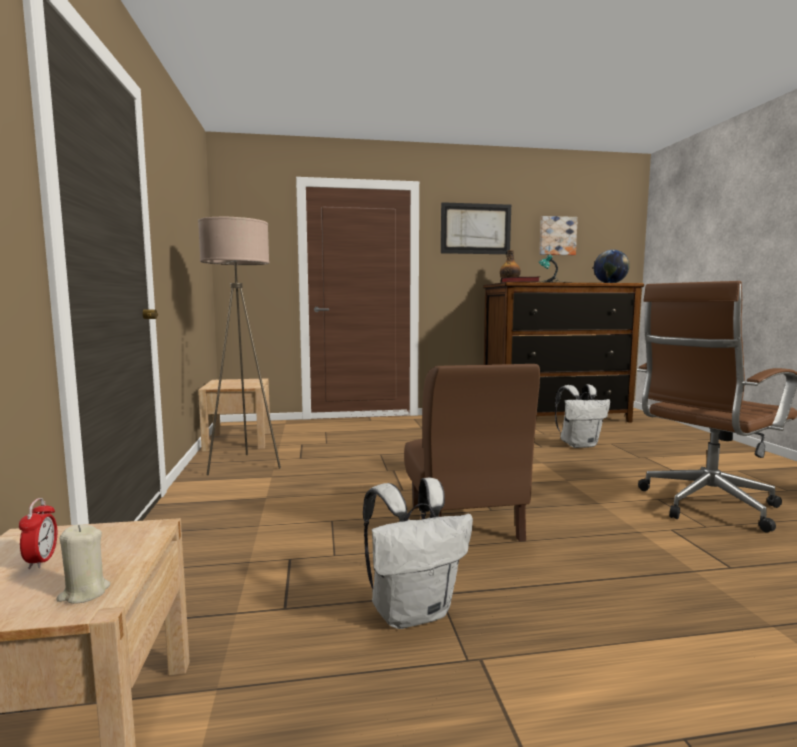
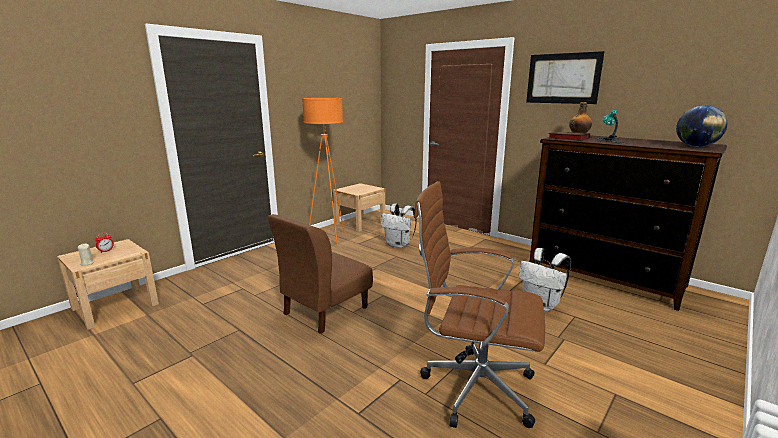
camera: 50 degrees right, 10 degrees up
(244, 465) = (329, 239): beige floor lamp -> orange floor lamp
(413, 611) = (219, 329): white backpack -> white backpack (399, 245)
(557, 236) = (660, 83): picture -> none

